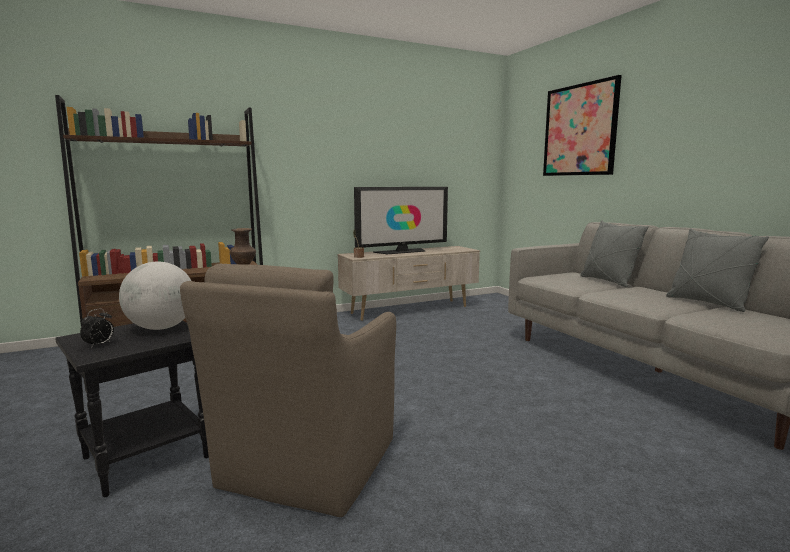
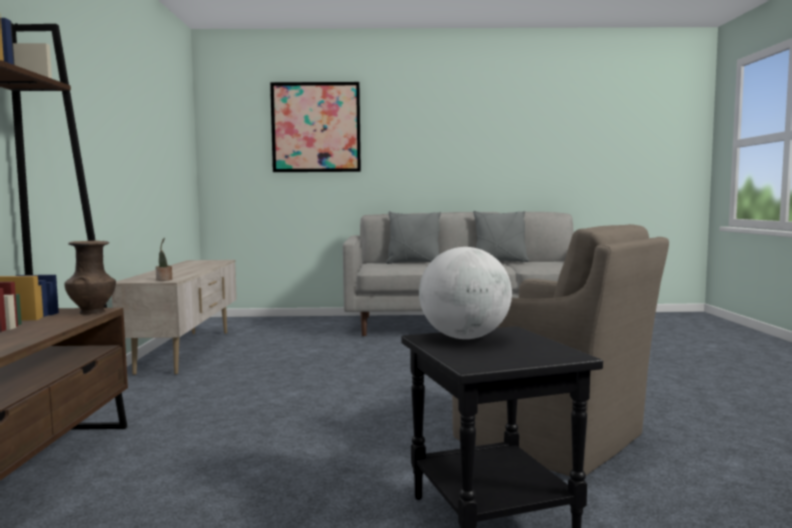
camera: 65 degrees left, 5 degrees down
(99, 345) = (525, 354): alarm clock -> none
(402, 251) = (173, 270): television -> none

